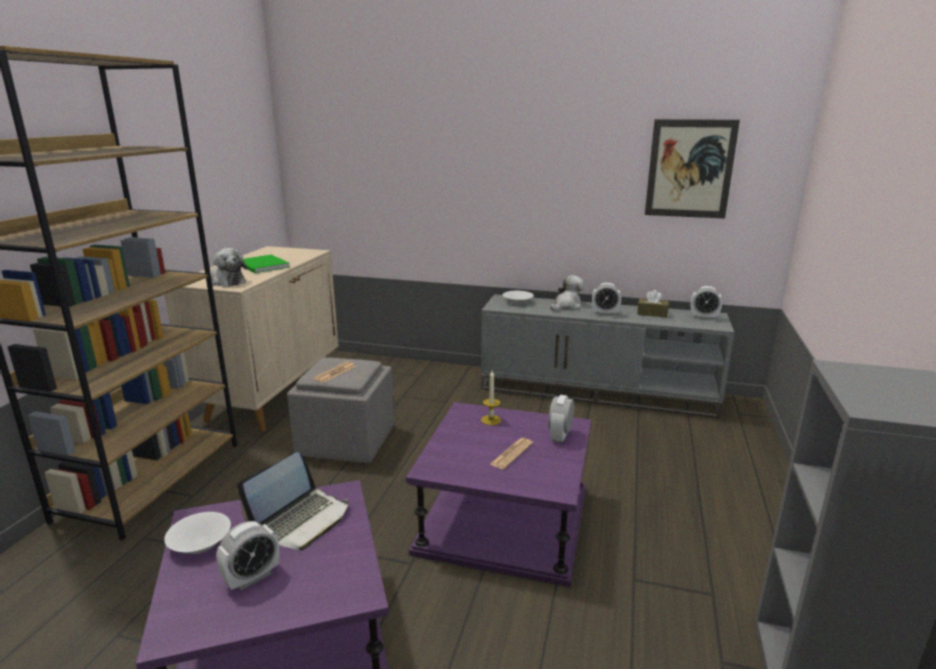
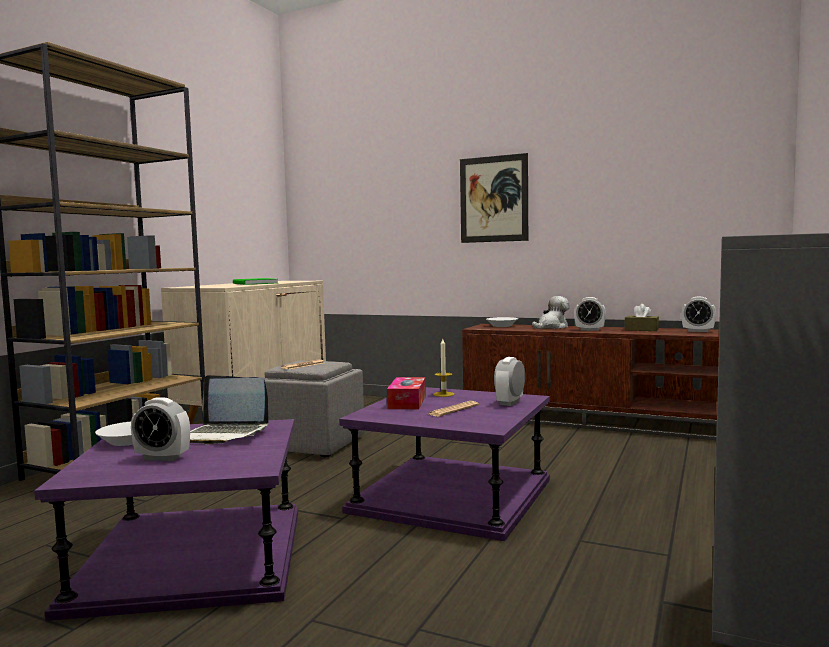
camera: 10 degrees right, 15 degrees down
(227, 281) = (216, 286): plush toy -> none
(252, 577) = (162, 457): alarm clock -> alarm clock turned 45 degrees clockwise
(300, 520) = (225, 434): laptop -> laptop turned 60 degrees clockwise
(461, 438) = (407, 402): none -> tissue box
(598, 391) = (590, 420): grey tv stand -> brown tv stand
(690, 169) = (669, 182): picture -> picture (493, 199)

